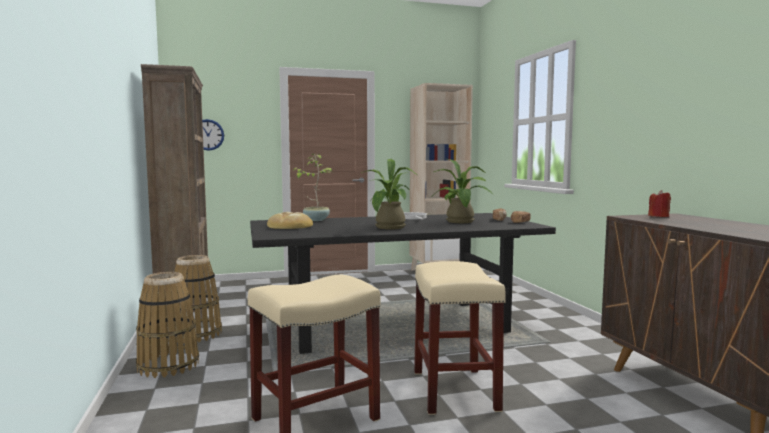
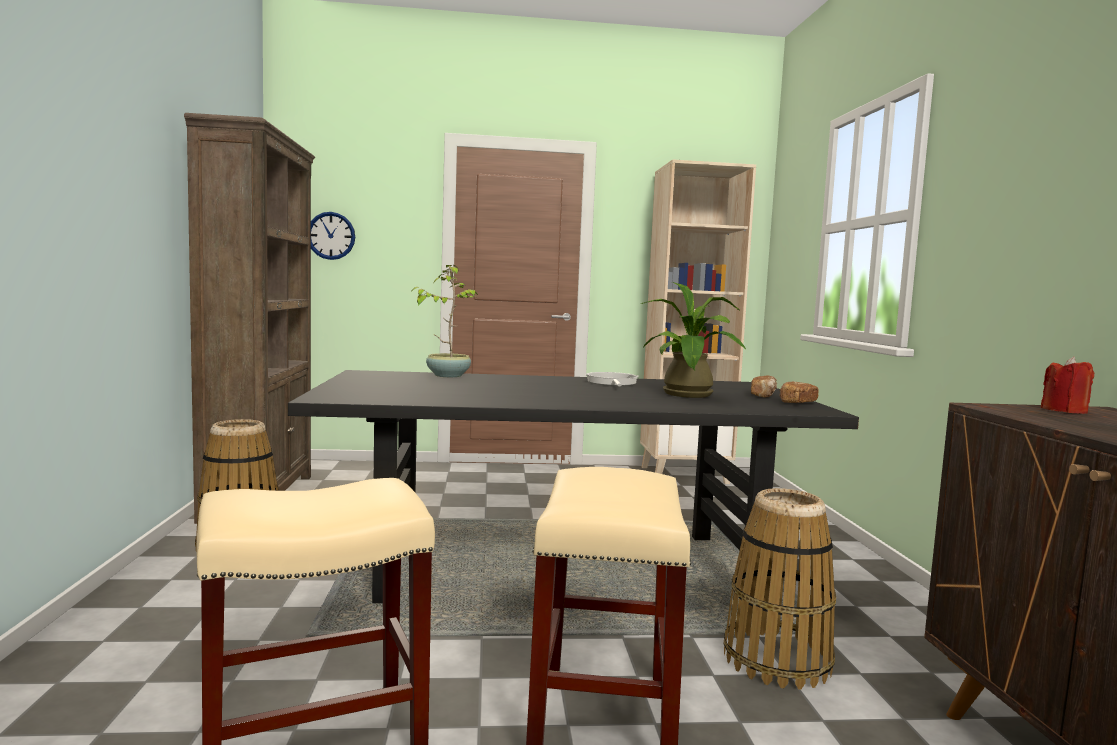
camera: 10 degrees right, 0 degrees up
(168, 365) = (156, 600): basket -> basket (777, 660)
(290, 226) = (389, 383): bread -> none
(389, 228) = (547, 397): potted plant -> none

